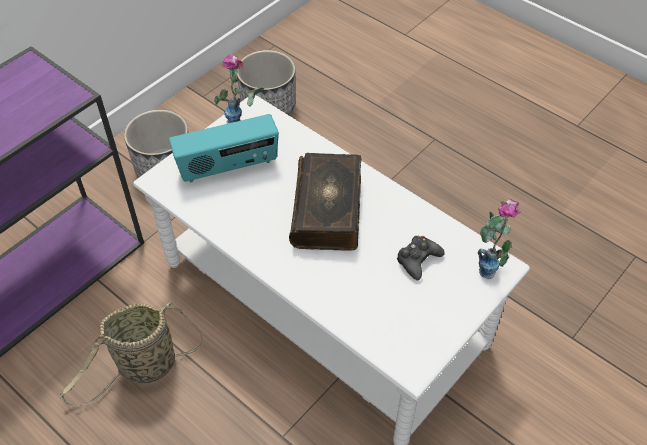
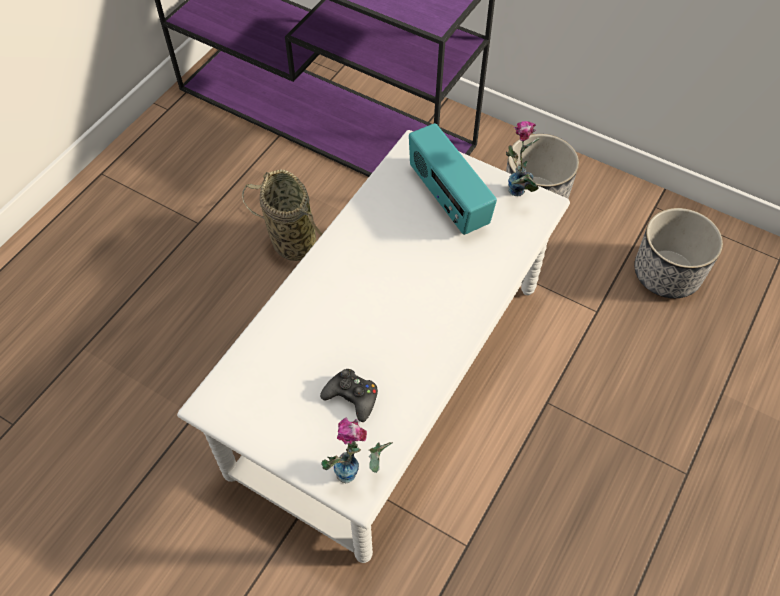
camera: 80 degrees right, 5 degrees up
(328, 210) = (407, 299): book -> none

